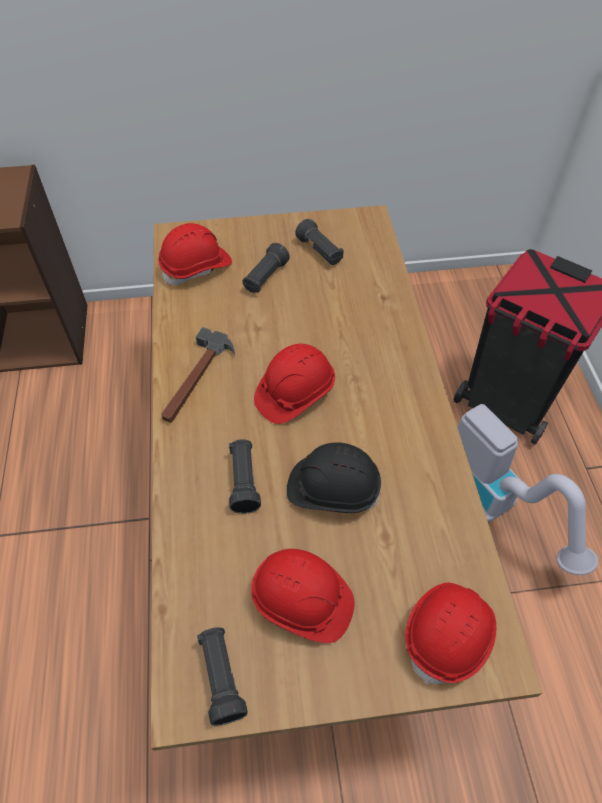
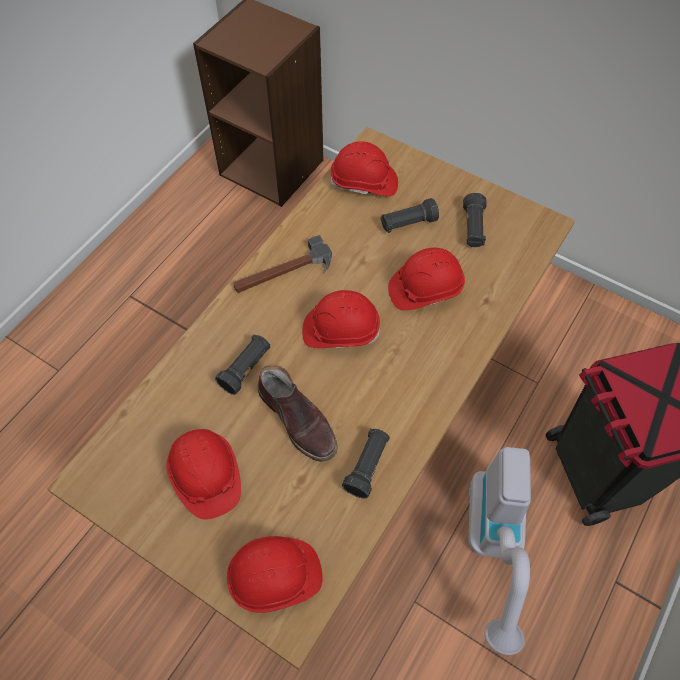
camera: 40 degrees right, 5 degrees up
(221, 677) = (117, 482): black flashlight -> black flashlight (367, 466)
(329, 318) = (425, 289): none -> red hard hat
(333, 489) = (298, 419): black hard hat -> brown boot

